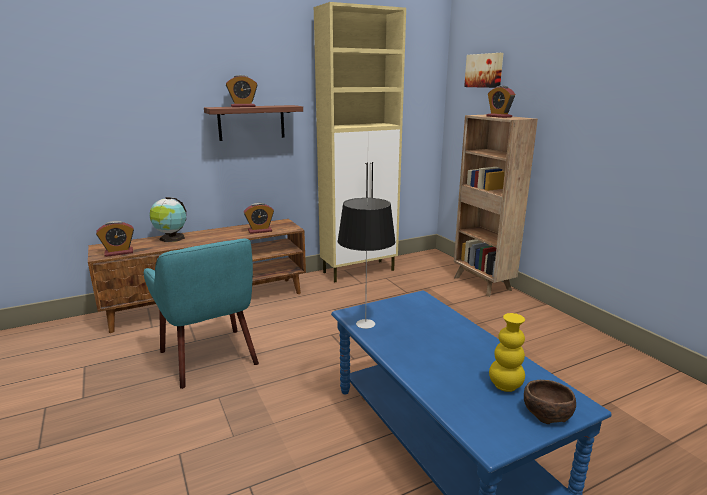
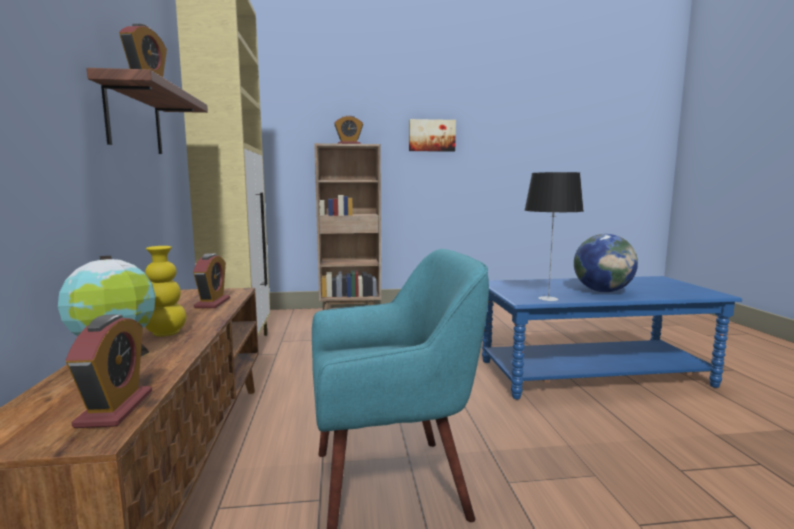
camera: 70 degrees left, 10 degrees down
(428, 353) = (602, 291): none -> globe
(484, 70) = (295, 104): picture -> picture (431, 135)
(505, 386) = (644, 284): yellow vase -> yellow vase (166, 333)
(546, 412) = (672, 283): brown bowl -> none

